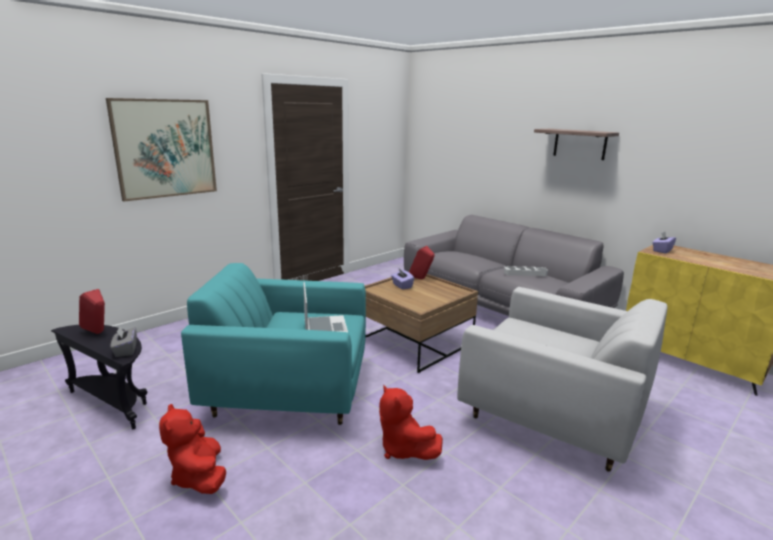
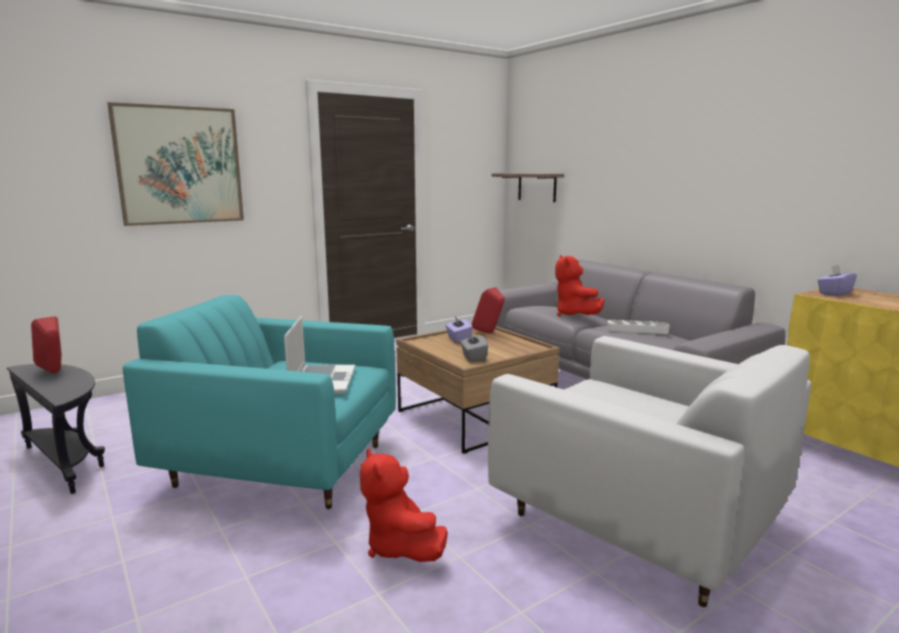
camera: 10 degrees right, 5 degrees down
(125, 350) = (70, 391): grey tissue box -> grey tissue box (473, 357)
(199, 476) = (116, 556): red plush toy -> red plush toy (574, 315)
(580, 144) = (719, 153): shelf -> shelf (537, 187)

